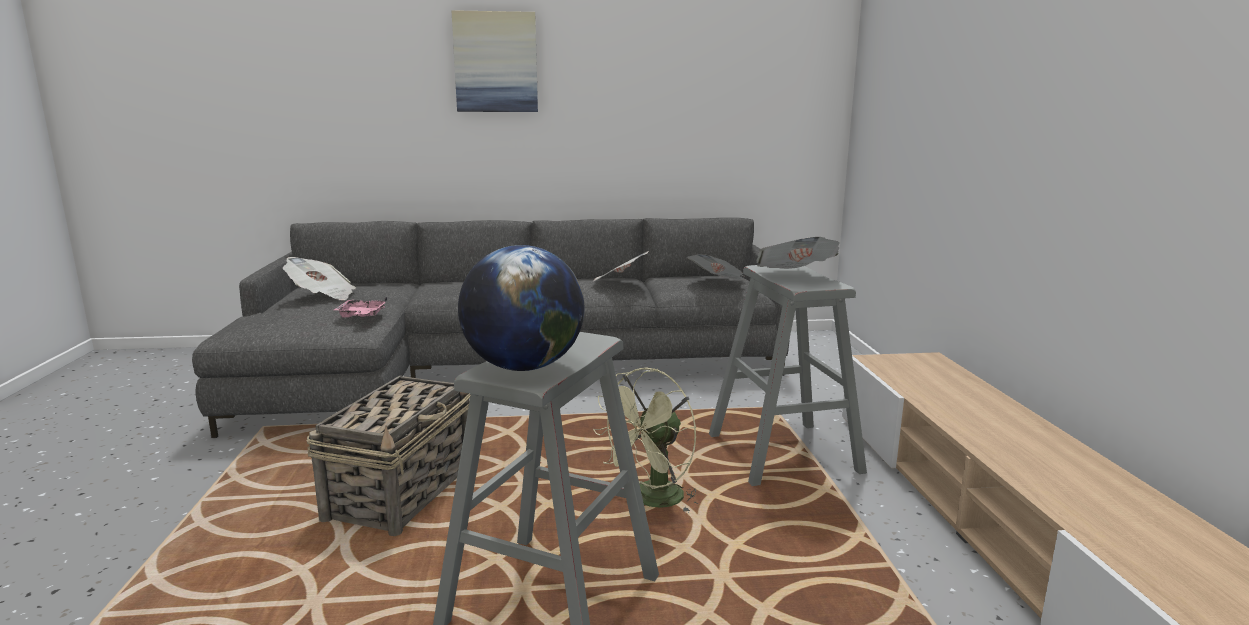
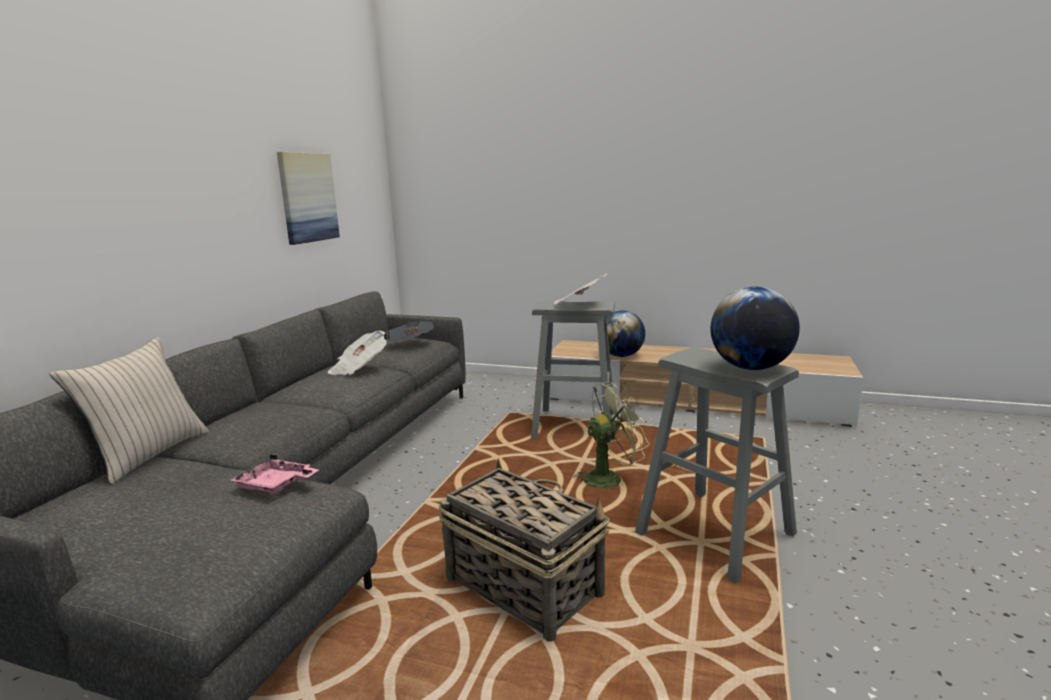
camera: 65 degrees left, 0 degrees up
(322, 295) = (130, 508): newspaper -> none
(407, 282) = (148, 455): none -> beige pillow
(496, 62) = (142, 157): picture -> picture (307, 197)
(651, 501) = (609, 477): green fan -> green fan turned 90 degrees counterclockwise
(925, 395) = (621, 356): none -> globe

